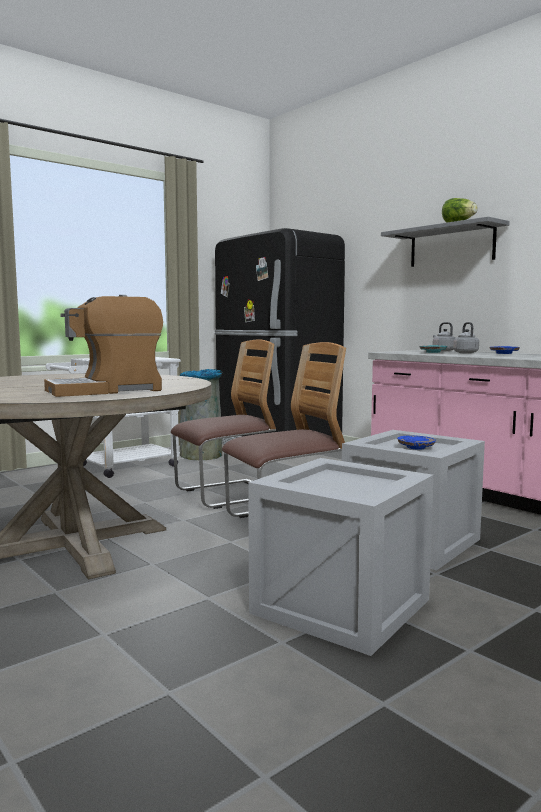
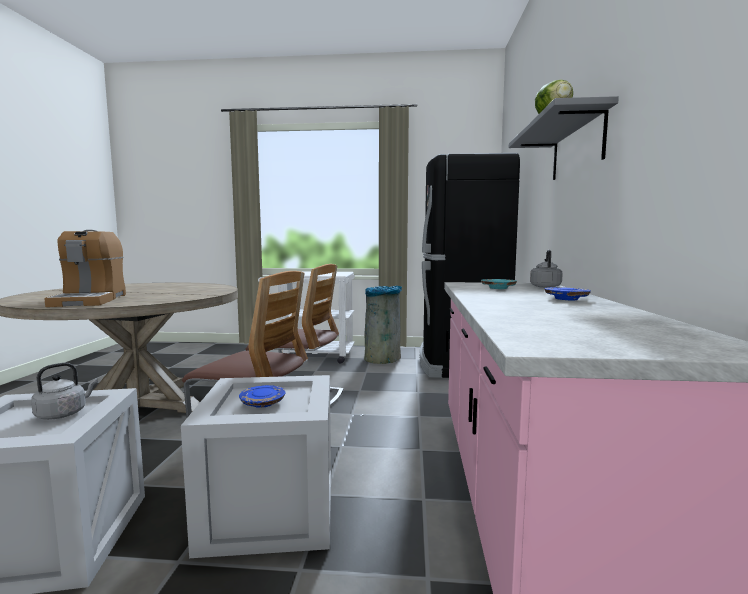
camera: 45 degrees right, 0 degrees up
(106, 390) = (90, 300): coffee machine -> coffee machine turned 120 degrees counterclockwise
(465, 353) = (527, 292): grey kettle -> grey kettle (64, 414)

